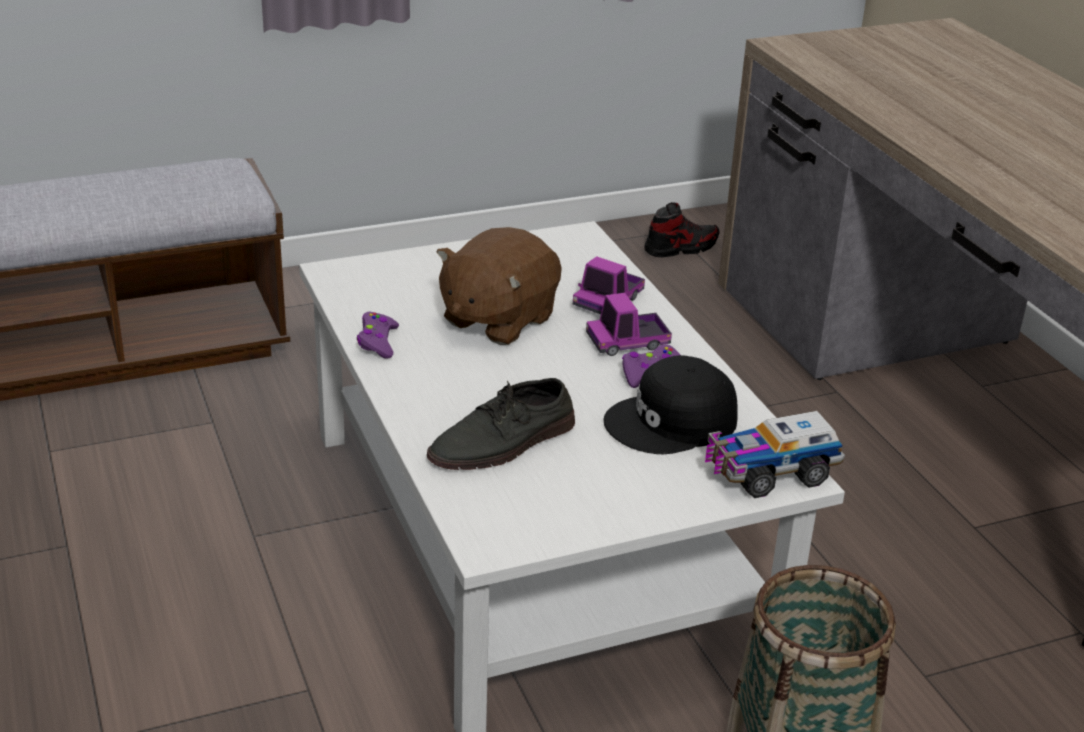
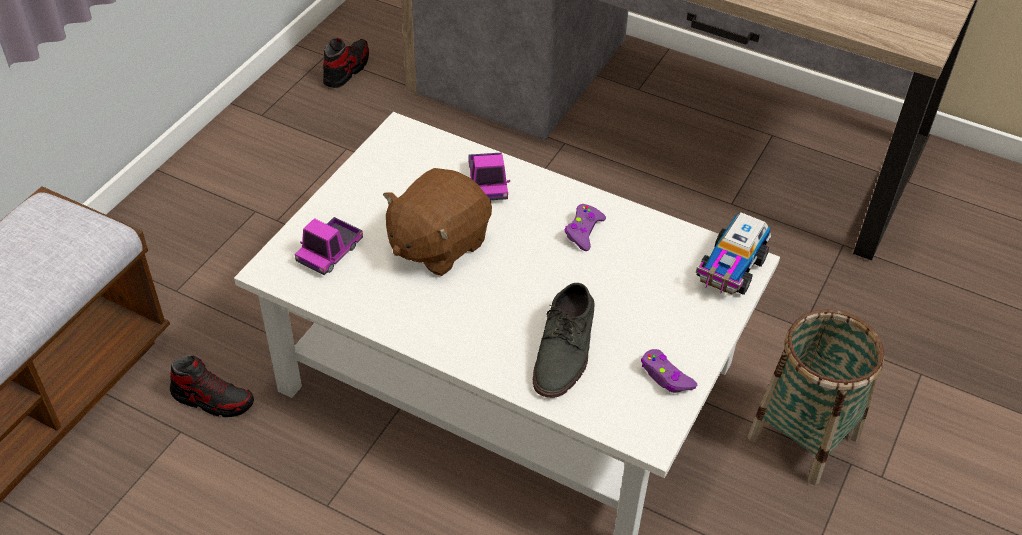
camera: 40 degrees left, 15 degrees up
(264, 415) = (213, 399): none -> shoe
(377, 342) = (383, 316): purple game controller -> purple game controller (666, 376)
(497, 319) = (437, 244): brown plush toy -> brown plush toy turned 45 degrees clockwise
(627, 342) = (540, 213): toy truck -> toy truck (330, 252)
(672, 423) = (639, 265): black cap -> none

